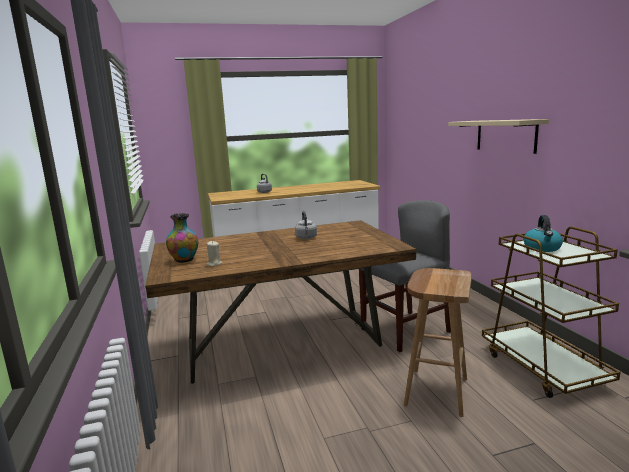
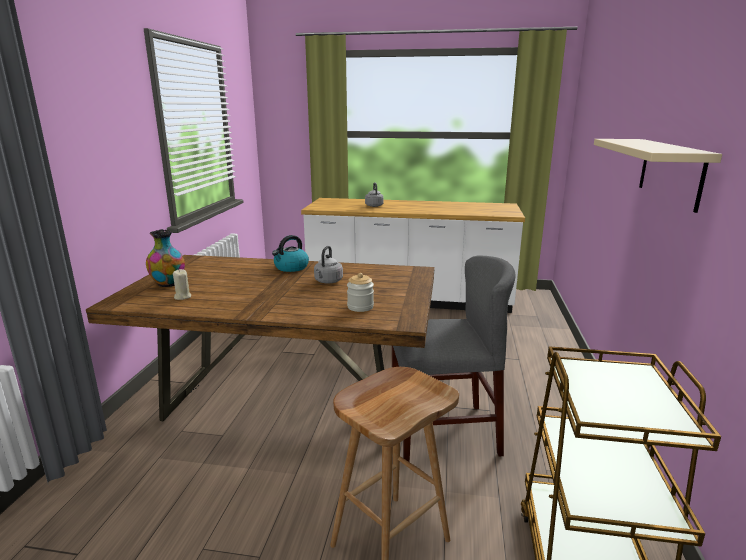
camera: 25 degrees right, 5 degrees up
(355, 245) = (360, 307): none -> jar
(542, 248) = (603, 387): kettle -> kettle (291, 268)

